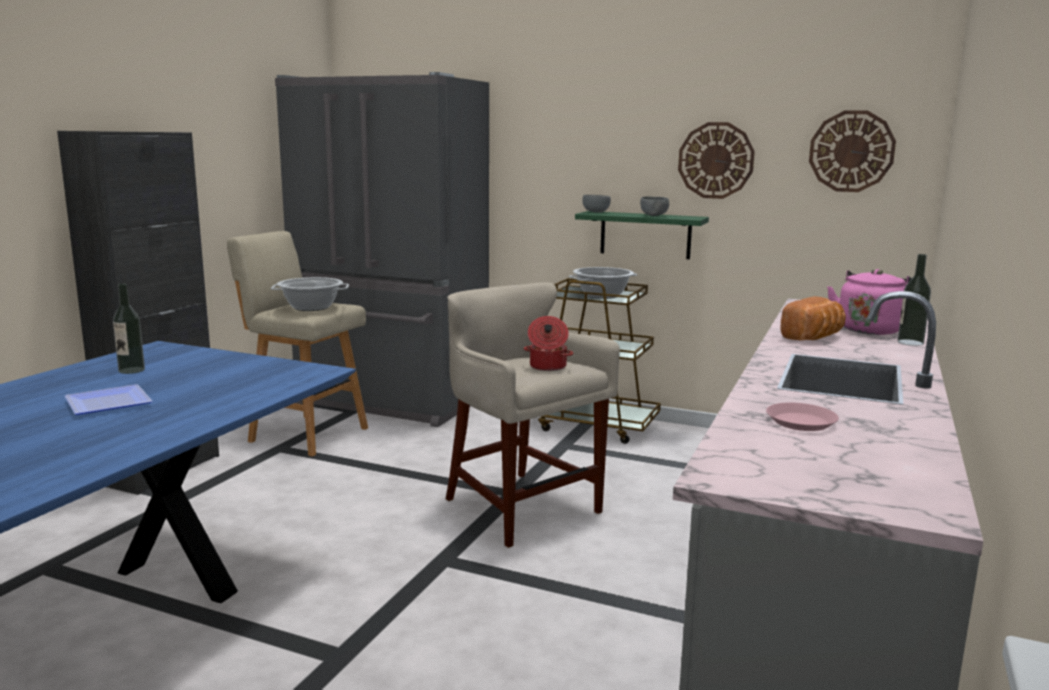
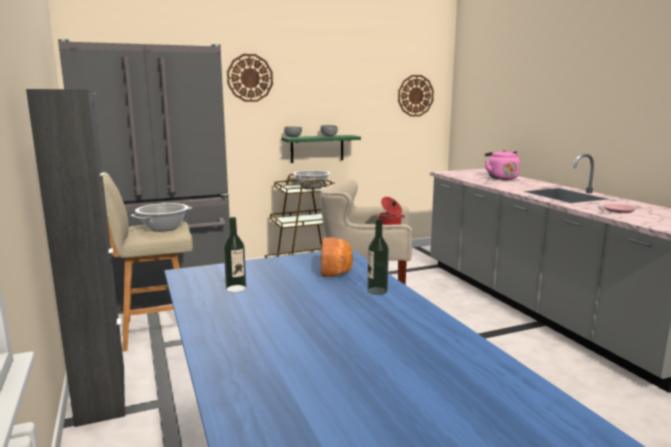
camera: 45 degrees left, 0 degrees up
(111, 403) = (314, 306): plate -> none
(715, 160) = (353, 102): wall clock -> wall clock (250, 78)
(814, 337) = (502, 184): bread -> bread (337, 269)
(910, 342) = (529, 180): bottle -> bottle (377, 291)

